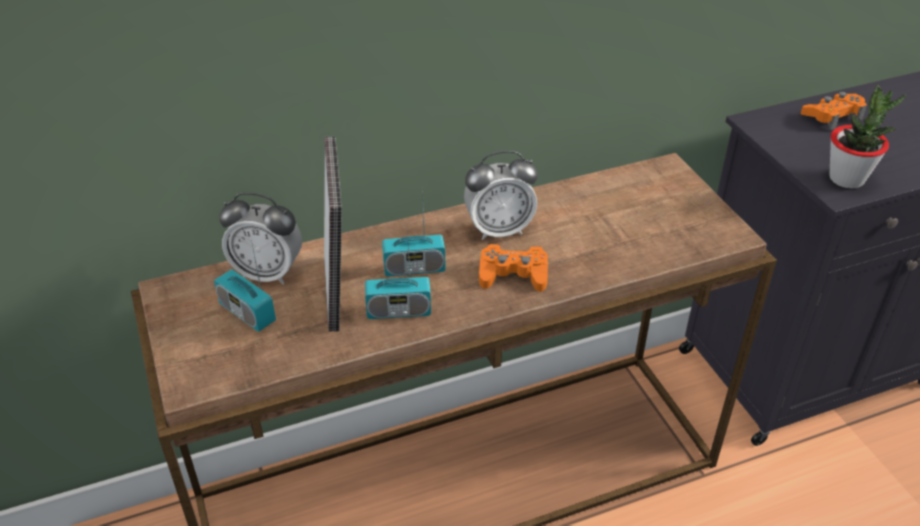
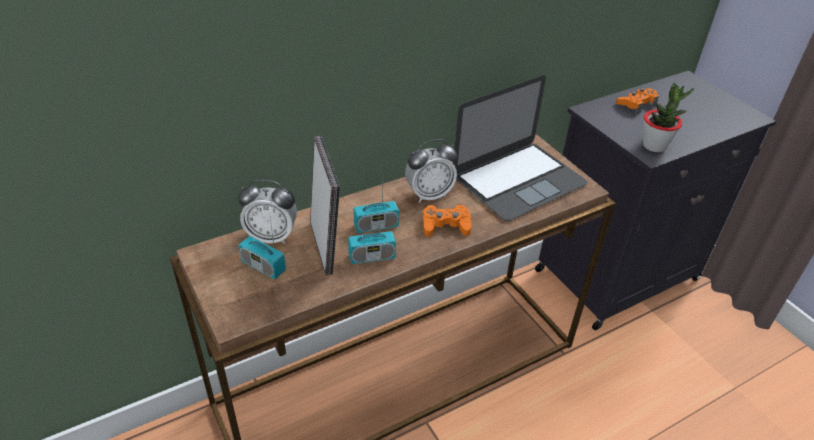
camera: 10 degrees left, 0 degrees up
(634, 217) = (519, 180): none -> laptop

